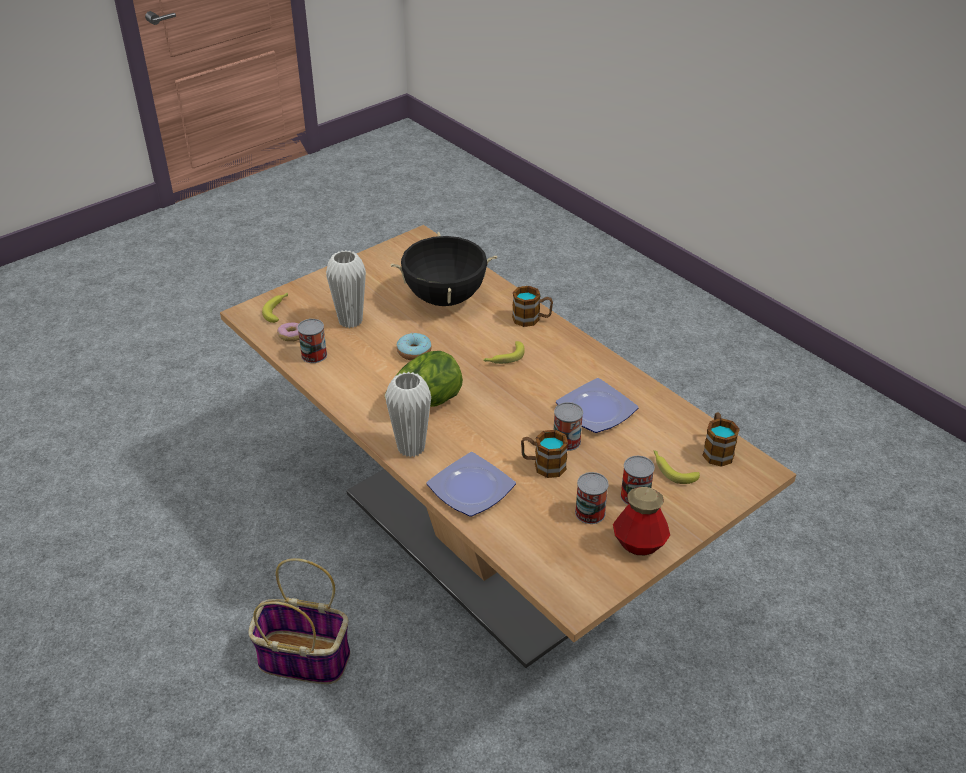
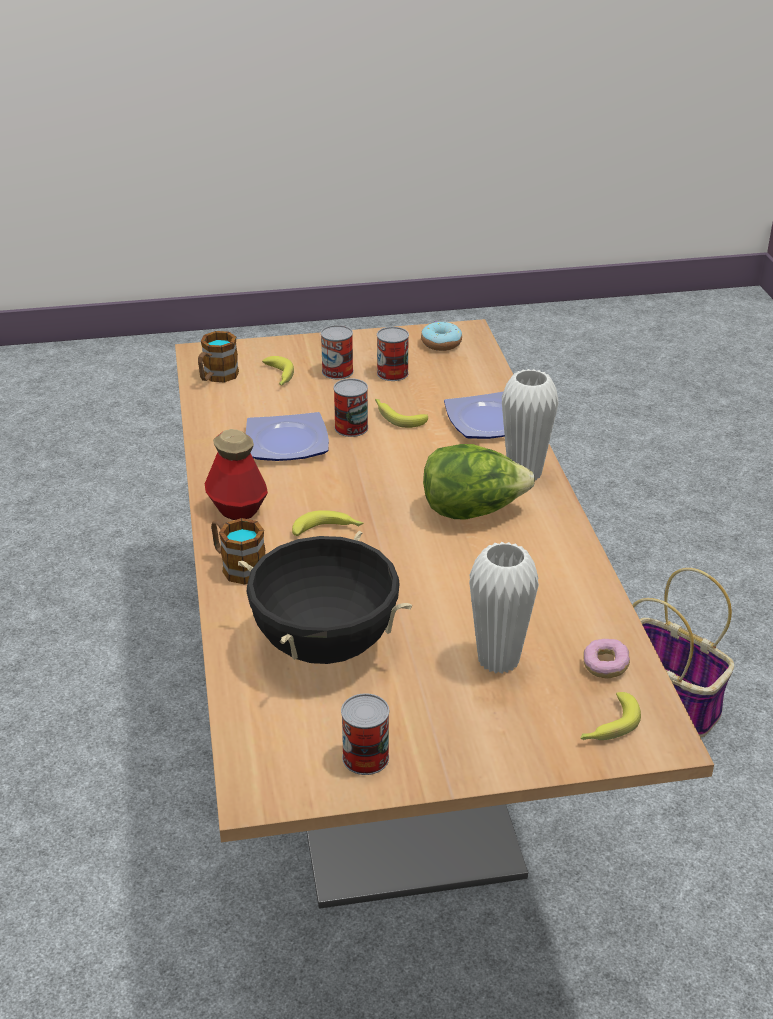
camera: 150 degrees left, 5 degrees down
(314, 355) = (584, 624): can -> can (365, 757)
(414, 352) = (438, 578): donut -> donut (441, 343)
(543, 465) = (397, 417): mug -> banana
(639, 544) = (374, 344): bottle -> bottle (237, 509)

